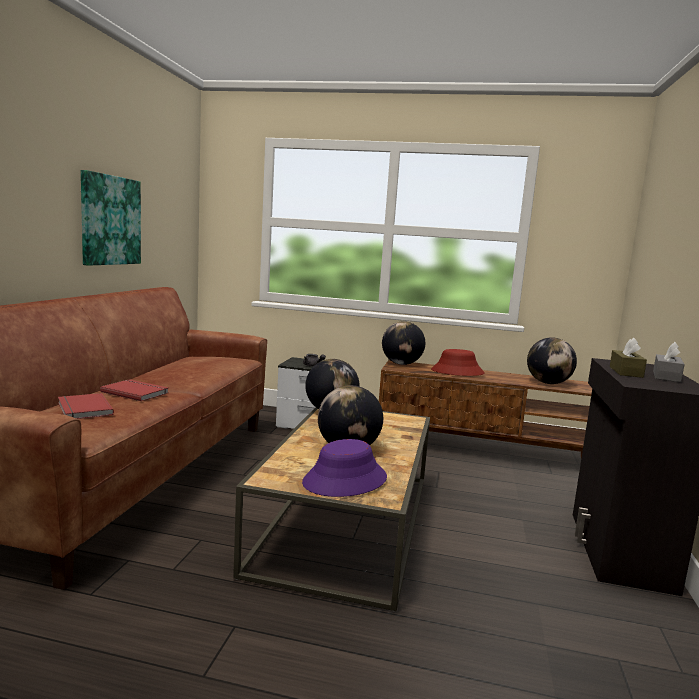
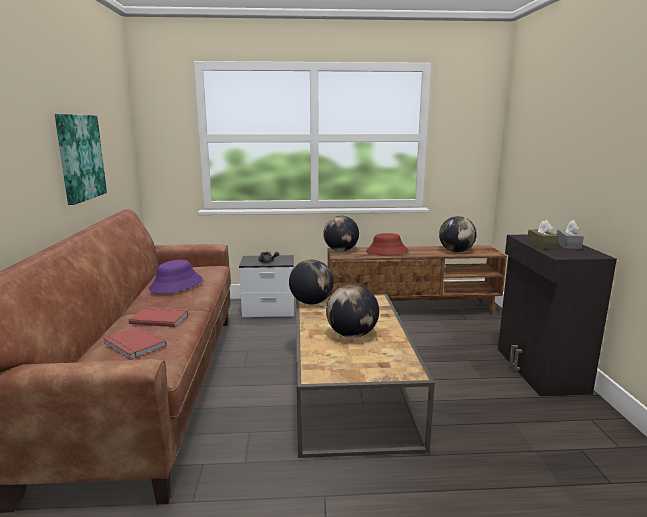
camera: 15 degrees left, 5 degrees up
(345, 480) = (372, 363): purple hat -> purple hat (176, 285)

